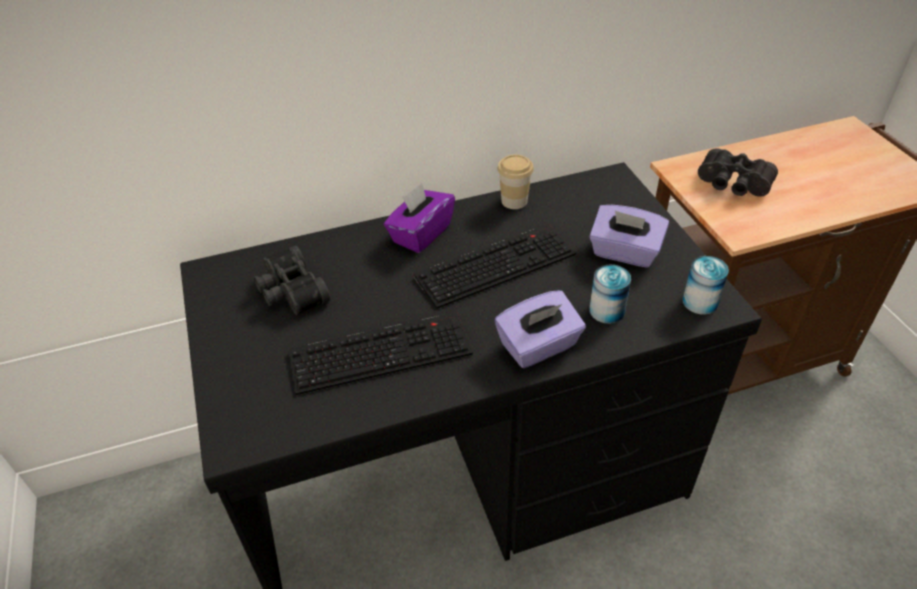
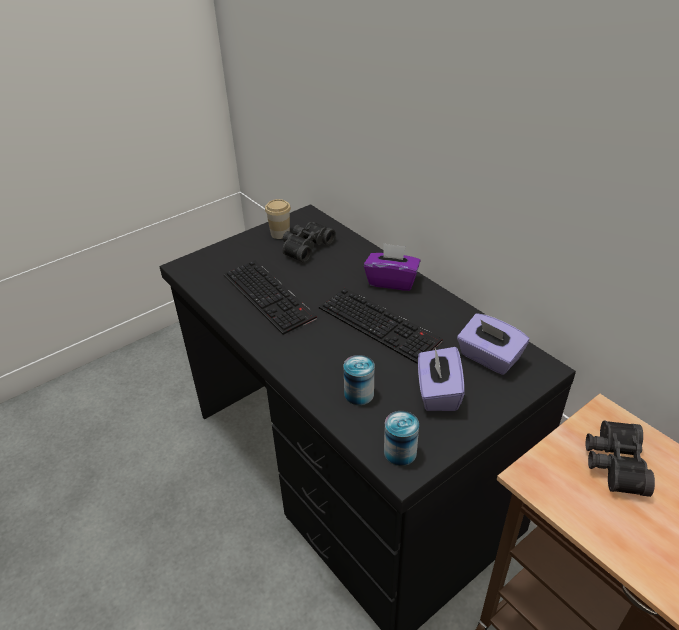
camera: 70 degrees right, 5 degrees down
(514, 201) = (463, 316): cup -> cup (280, 233)
(539, 346) = (303, 364): purple tissue box -> purple tissue box (489, 358)

